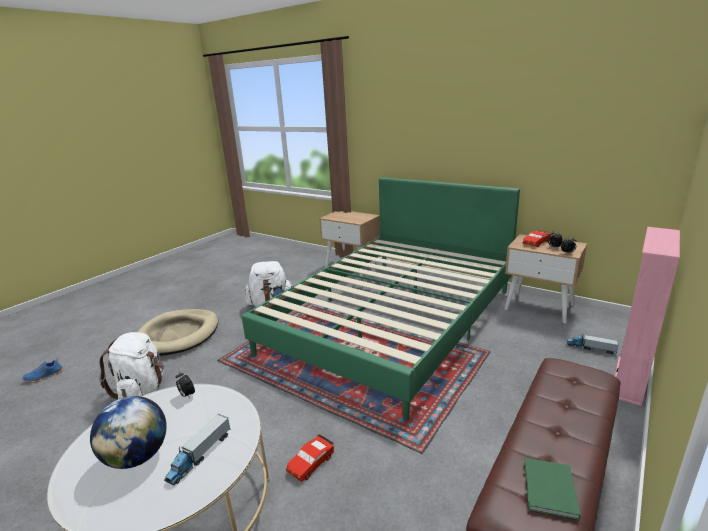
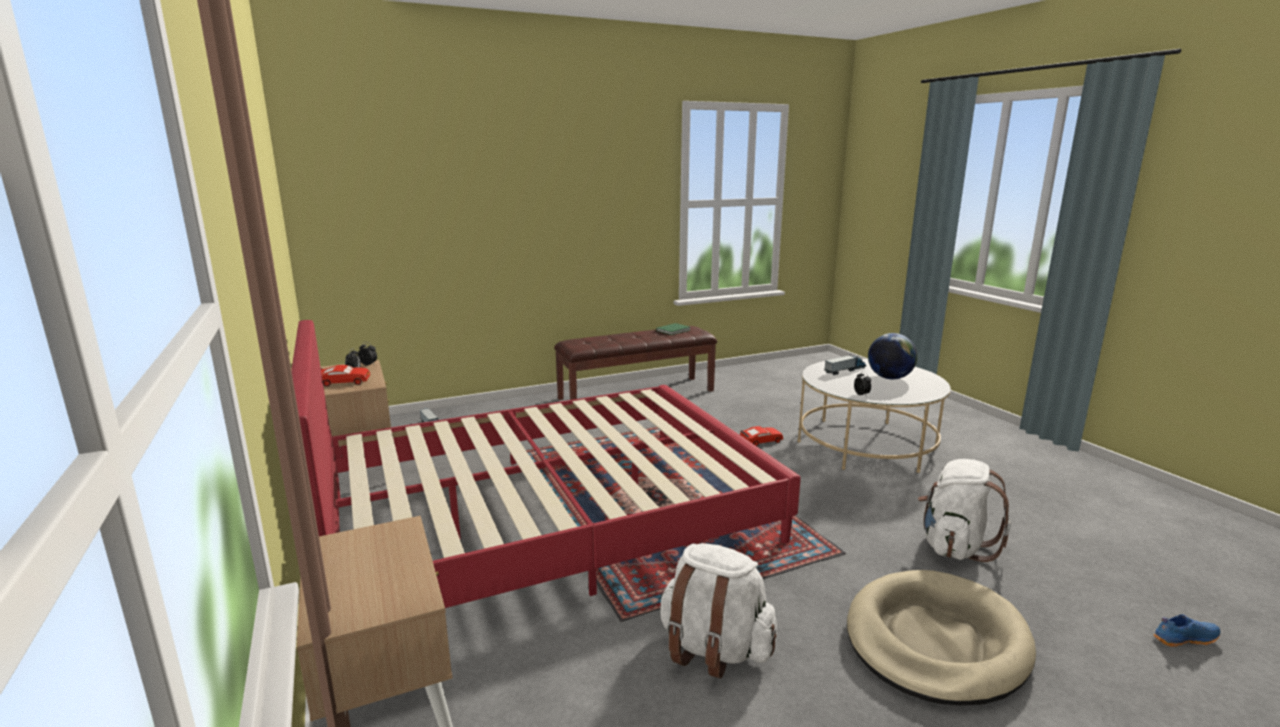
camera: 150 degrees left, 5 degrees down
(393, 320) = (546, 520): green bed -> red bed
(629, 380) = (466, 408): pink bookcase -> none

